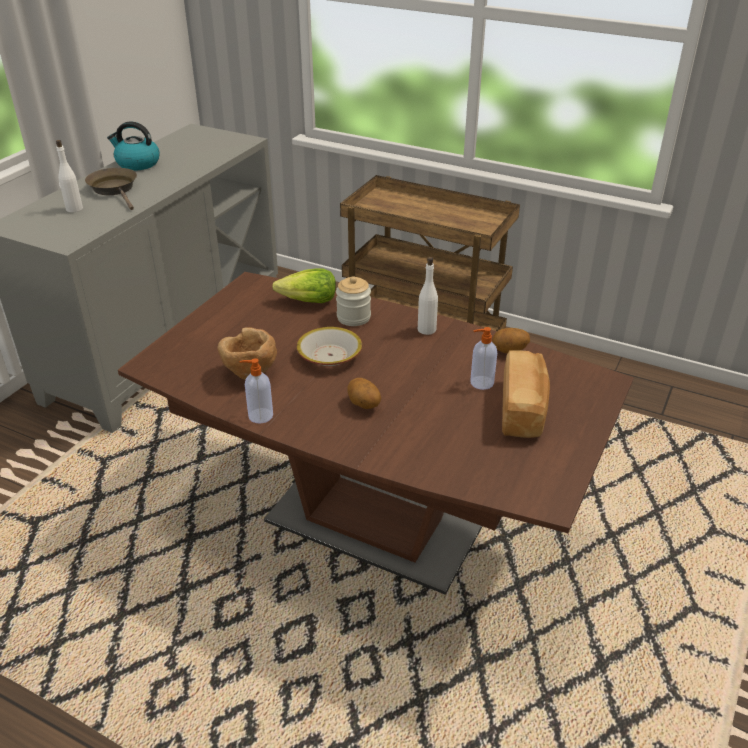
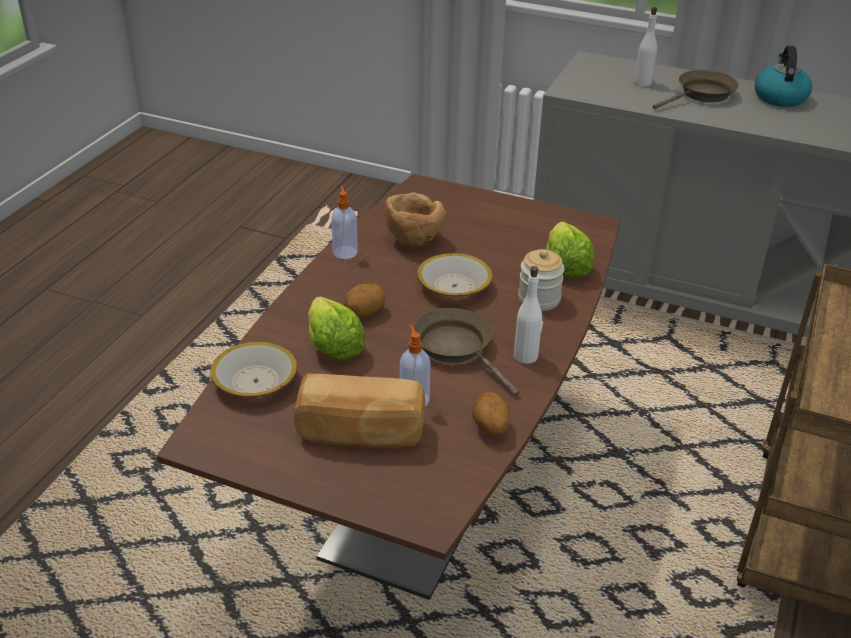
camera: 85 degrees right, 0 degrees up
(411, 423) = (333, 345): none -> lettuce
(416, 359) = (457, 348): none -> brown frying pan
(464, 469) = (255, 382): none -> bowl

